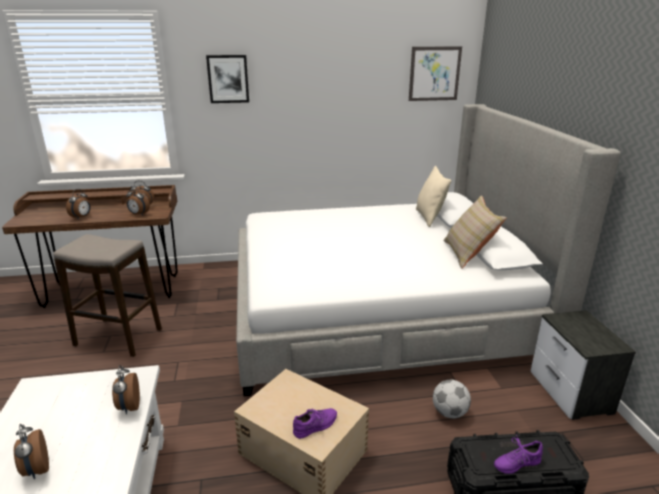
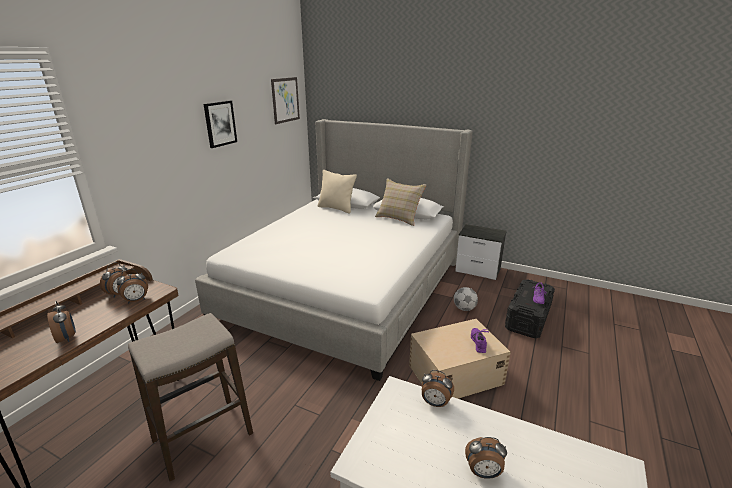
camera: 55 degrees left, 0 degrees up
(228, 79) = (141, 124): picture -> picture (220, 123)

